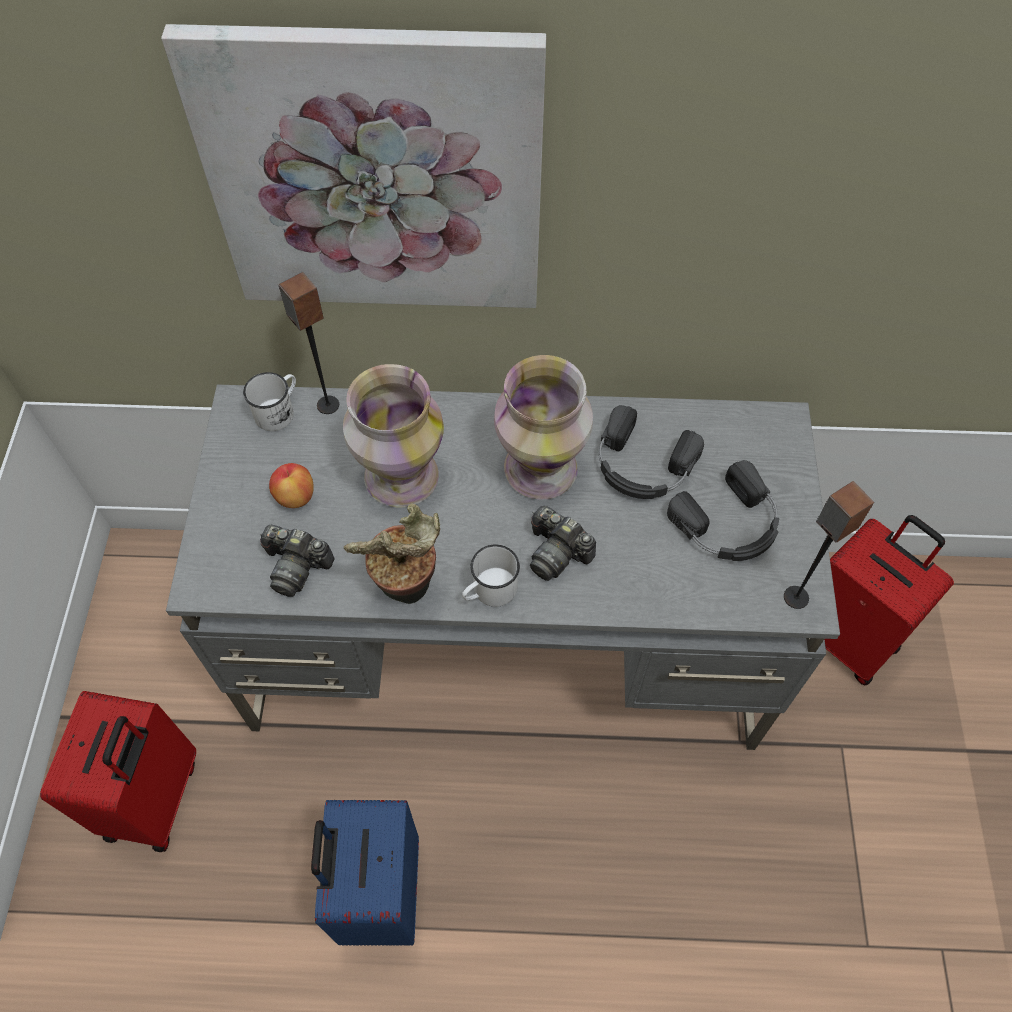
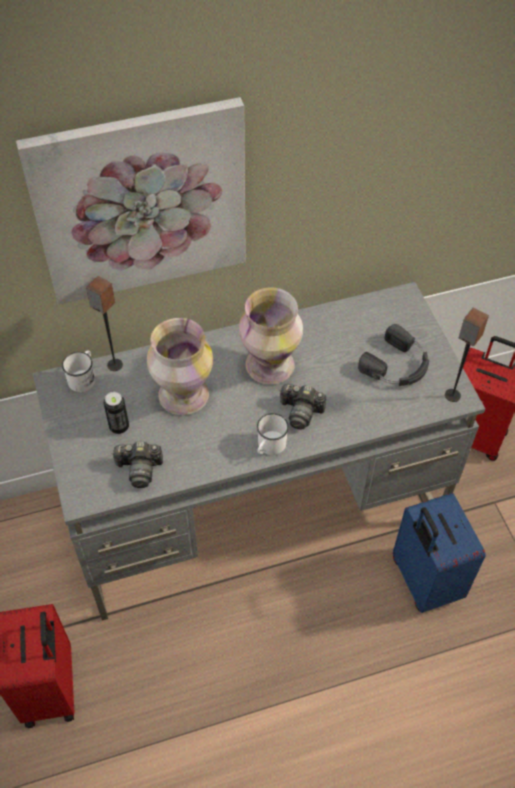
camera: 20 degrees left, 5 degrees down
(295, 496) = (119, 427): apple -> can
(378, 891) = (234, 693): blue suitcase -> blue suitcase (423, 580)
(406, 590) = (217, 461): potted plant -> none
(642, 465) = (331, 346): black headphones -> none

